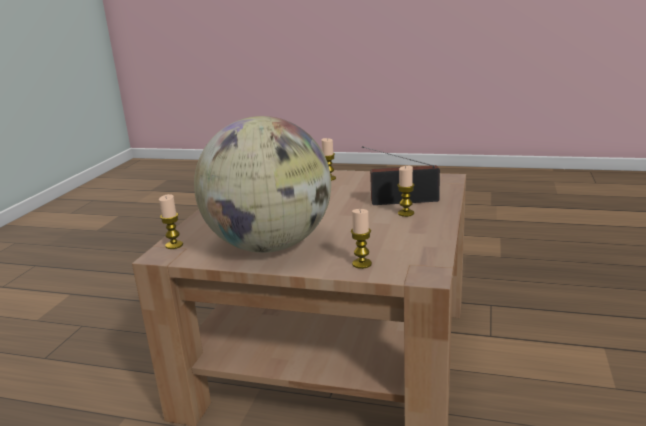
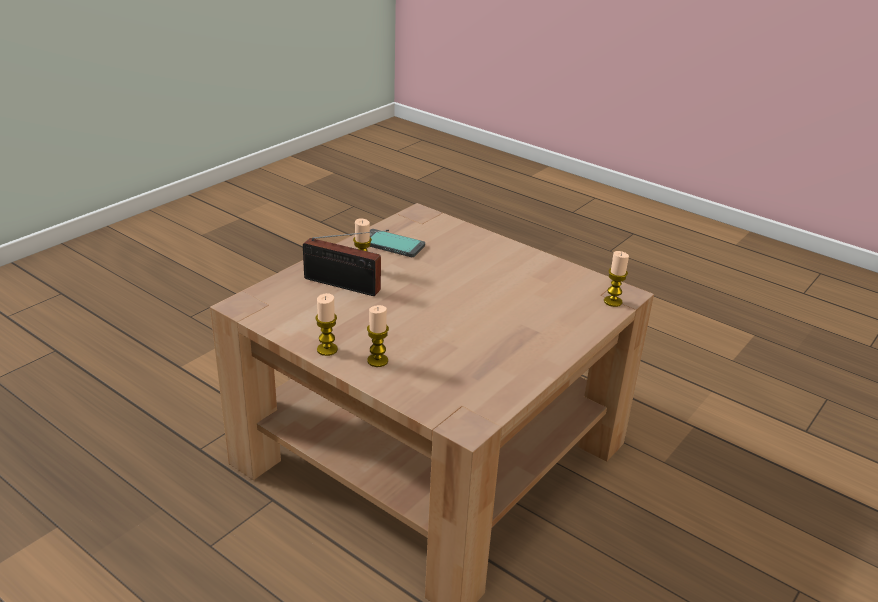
camera: 160 degrees left, 10 degrees up
(270, 246) = (519, 272): globe -> none
(362, 264) = (456, 233): candle -> candle (327, 349)
(409, 235) = (391, 244): none -> phone

